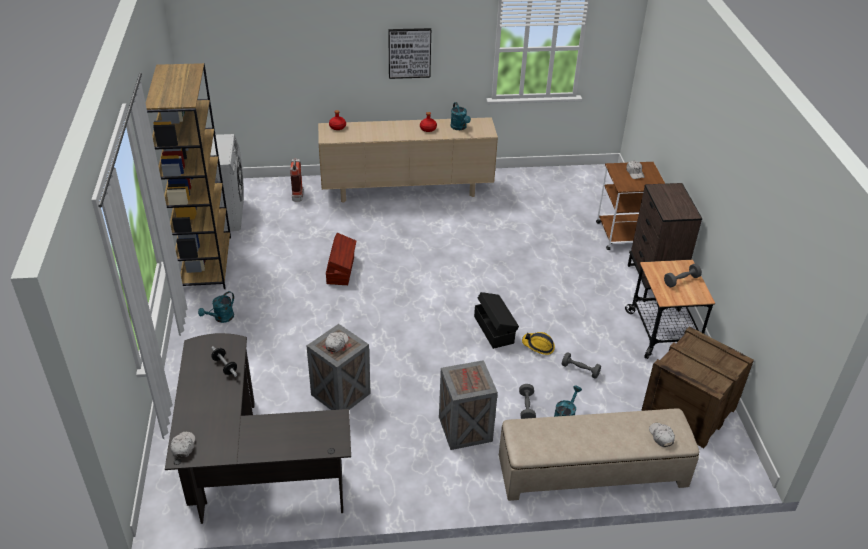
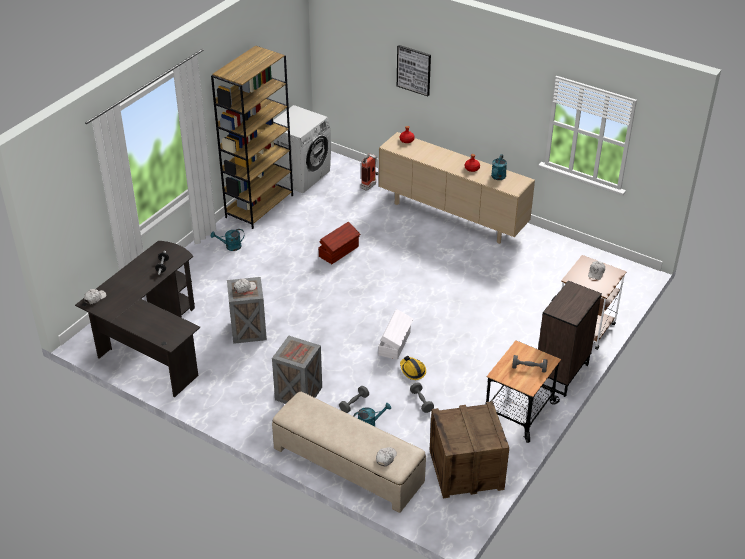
camera: 40 degrees right, 0 degrees up
(409, 53) = (479, 99): picture -> picture (414, 70)
(494, 329) = (395, 343): black storage box -> white storage box

